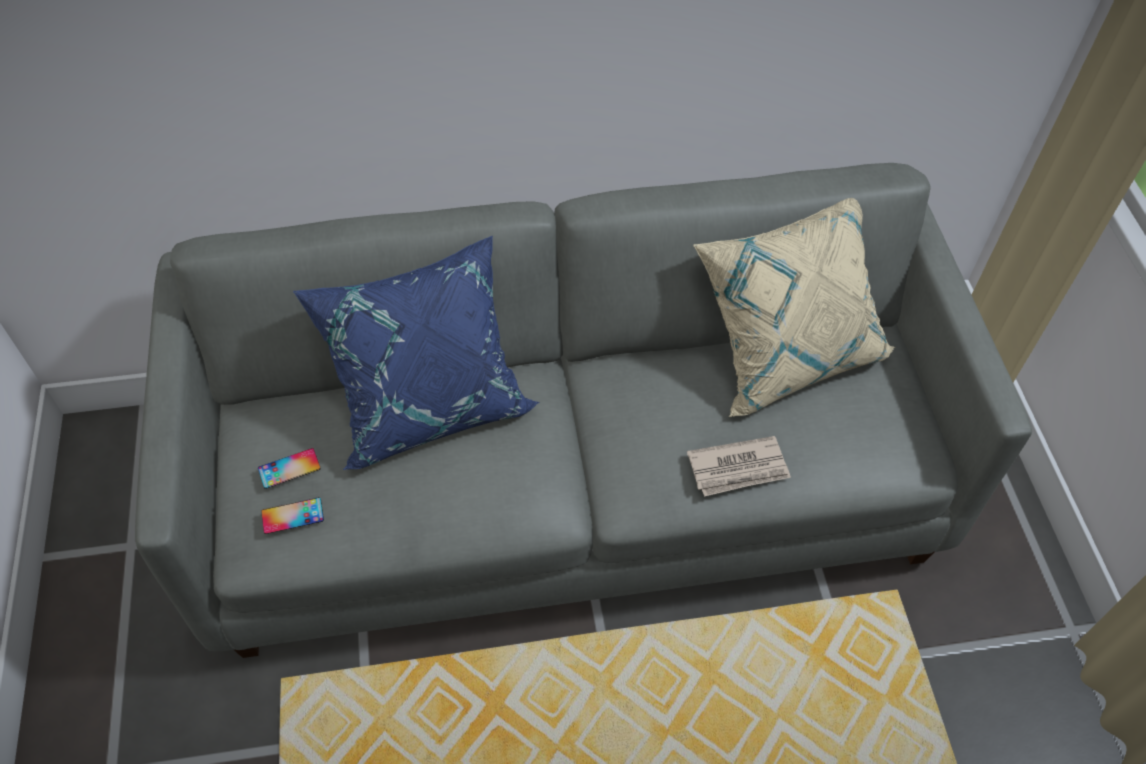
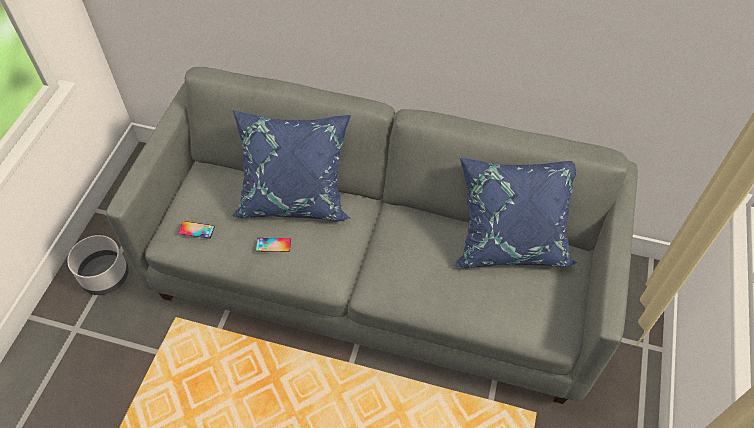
camera: 25 degrees right, 0 degrees up
(120, 661) = (106, 276): none -> grey planter
(289, 468) = (207, 205): phone -> phone (273, 245)
(739, 469) = (443, 297): newspaper -> none
(786, 351) = (510, 241): beige pillow -> blue pillow

